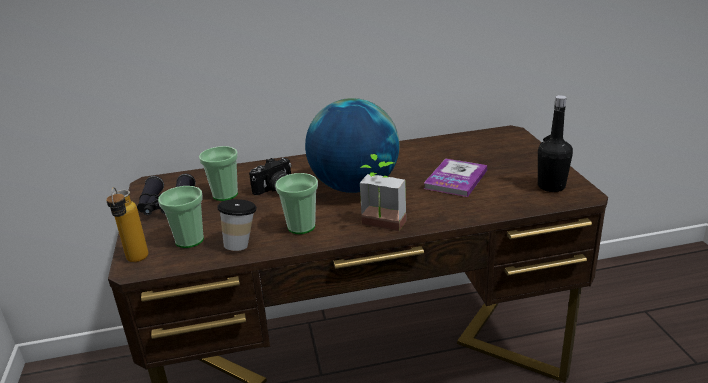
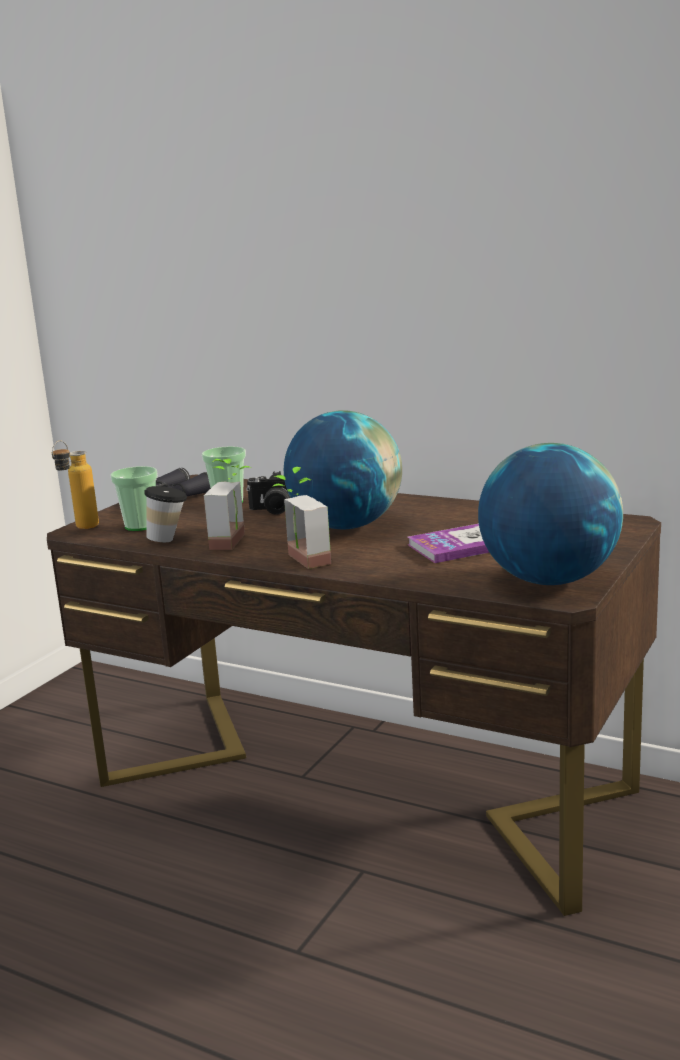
camera: 40 degrees right, 10 degrees down
(301, 227) = (237, 541): cup -> potted plant
(551, 186) = (549, 580): black bottle -> globe

